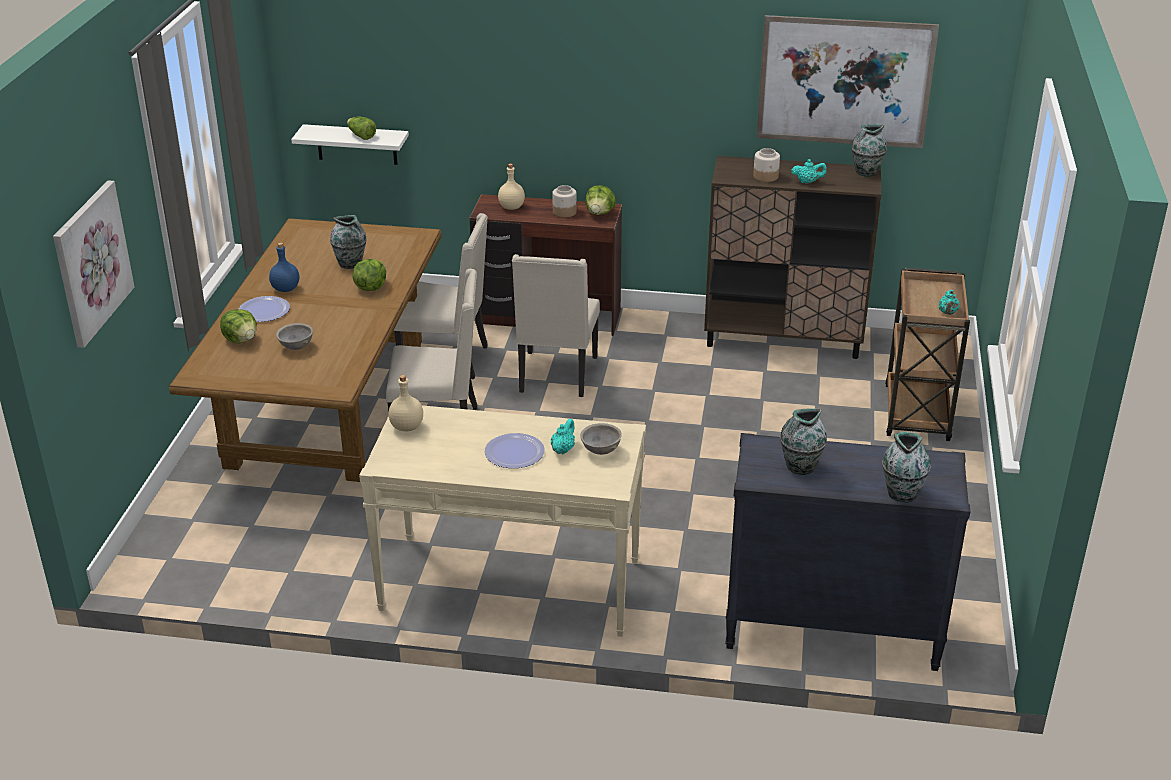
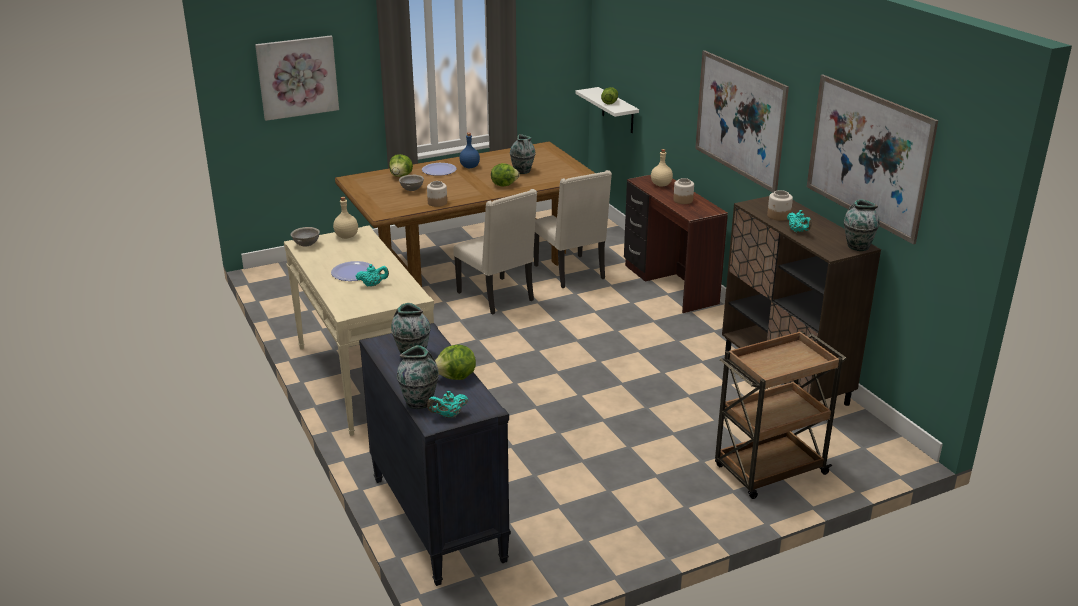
camera: 55 degrees right, 5 degrees down
(360, 344) = (437, 203): none -> jar
(556, 376) = (605, 312): beige chair -> none
(600, 213) = (701, 210): lettuce -> lettuce (456, 377)
(600, 451) = (384, 296): grey bowl -> grey bowl (306, 245)
(624, 95) = (739, 119): none -> picture
(947, 313) = (773, 373): turquoise teapot -> turquoise teapot (448, 415)

